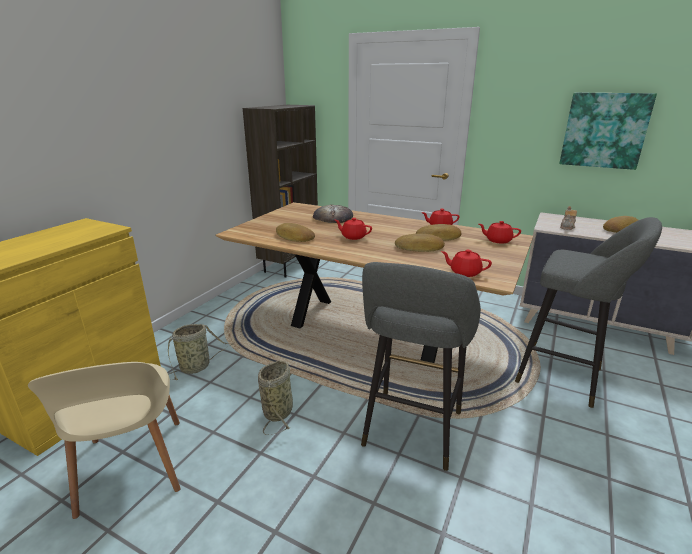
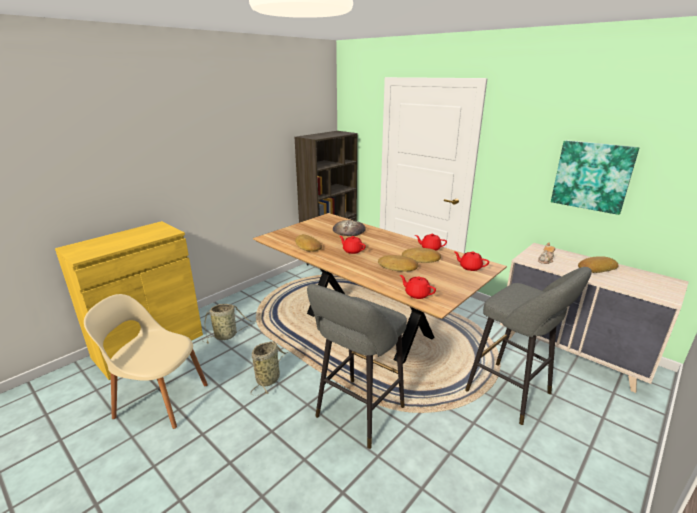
camera: 15 degrees right, 0 degrees up
(132, 468) = (160, 400): beige chair -> beige chair turned 105 degrees clockwise

